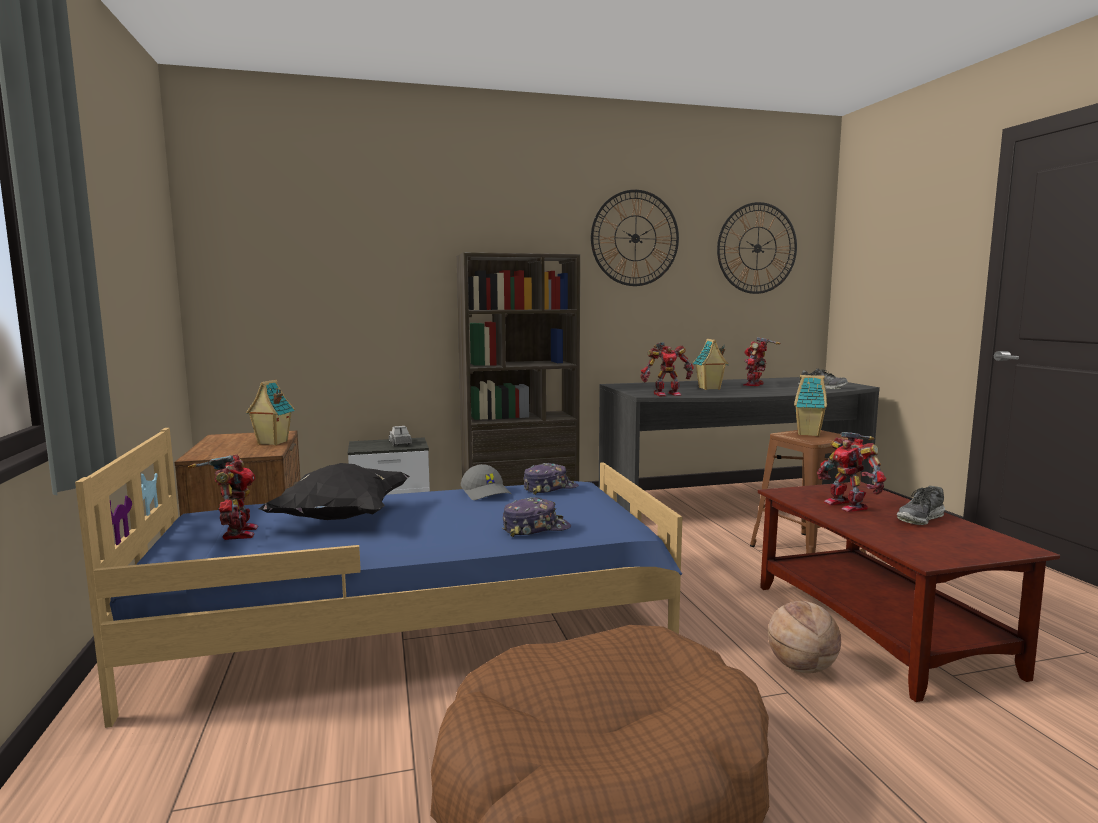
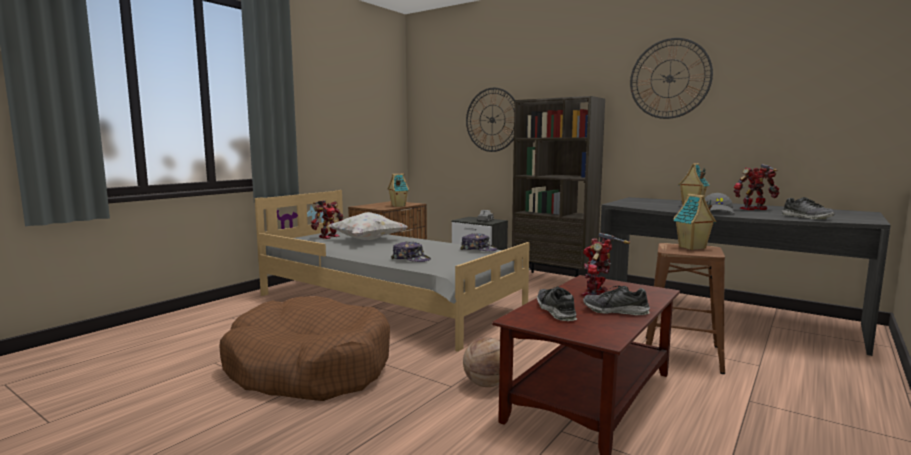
camera: 50 degrees right, 0 degrees up
(341, 518) = (368, 240): black pillow -> white pillow
(416, 622) = (389, 303): blue bed -> grey bed
(486, 493) = (445, 245): grey cap -> grey cap (718, 212)
(666, 394) = (631, 205): toy robot -> none
(757, 248) = (807, 77): wall clock -> wall clock (492, 120)
(906, 537) = (555, 311): none -> shoe

